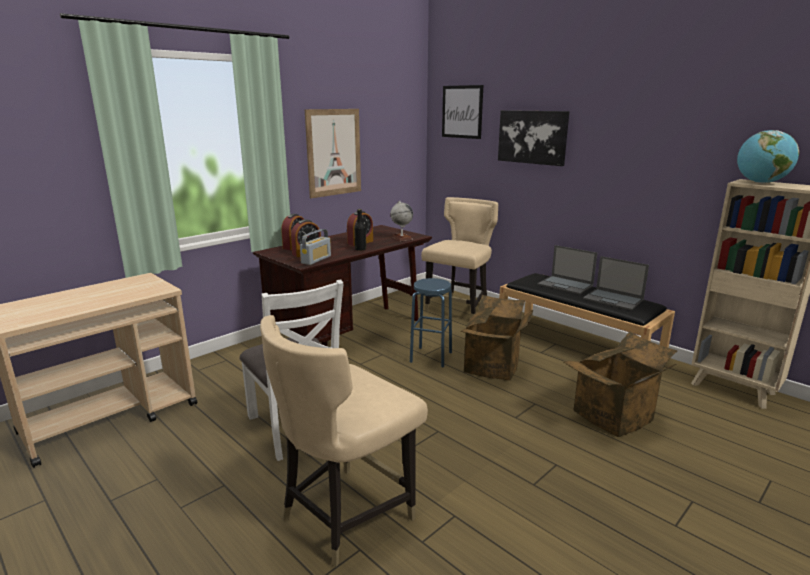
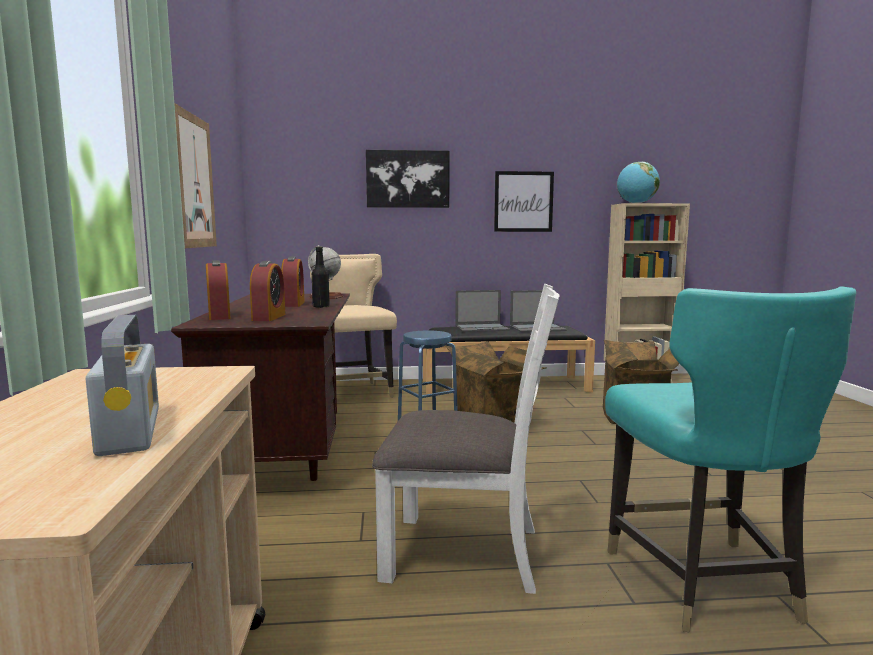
camera: 50 degrees left, 10 degrees down
(316, 260) = (308, 318): radio -> radio (130, 430)
(346, 515) = (702, 582): beige chair -> turquoise chair
(462, 112) = (304, 152): picture -> picture (523, 201)

